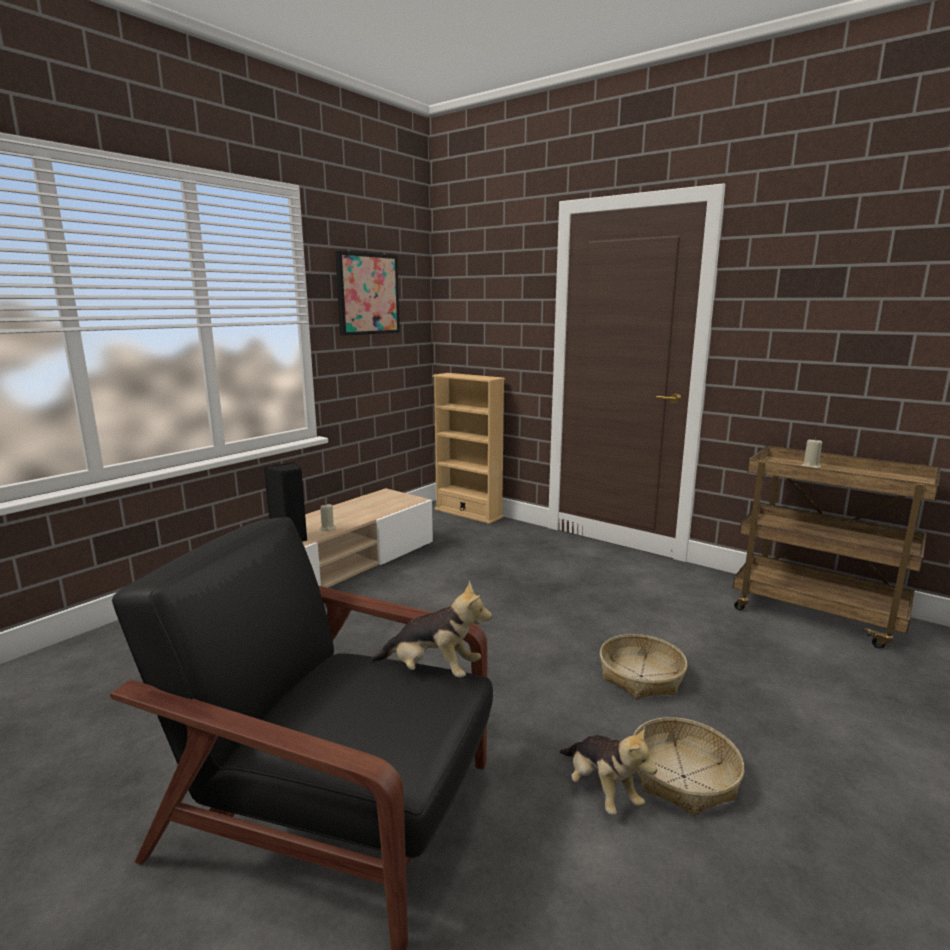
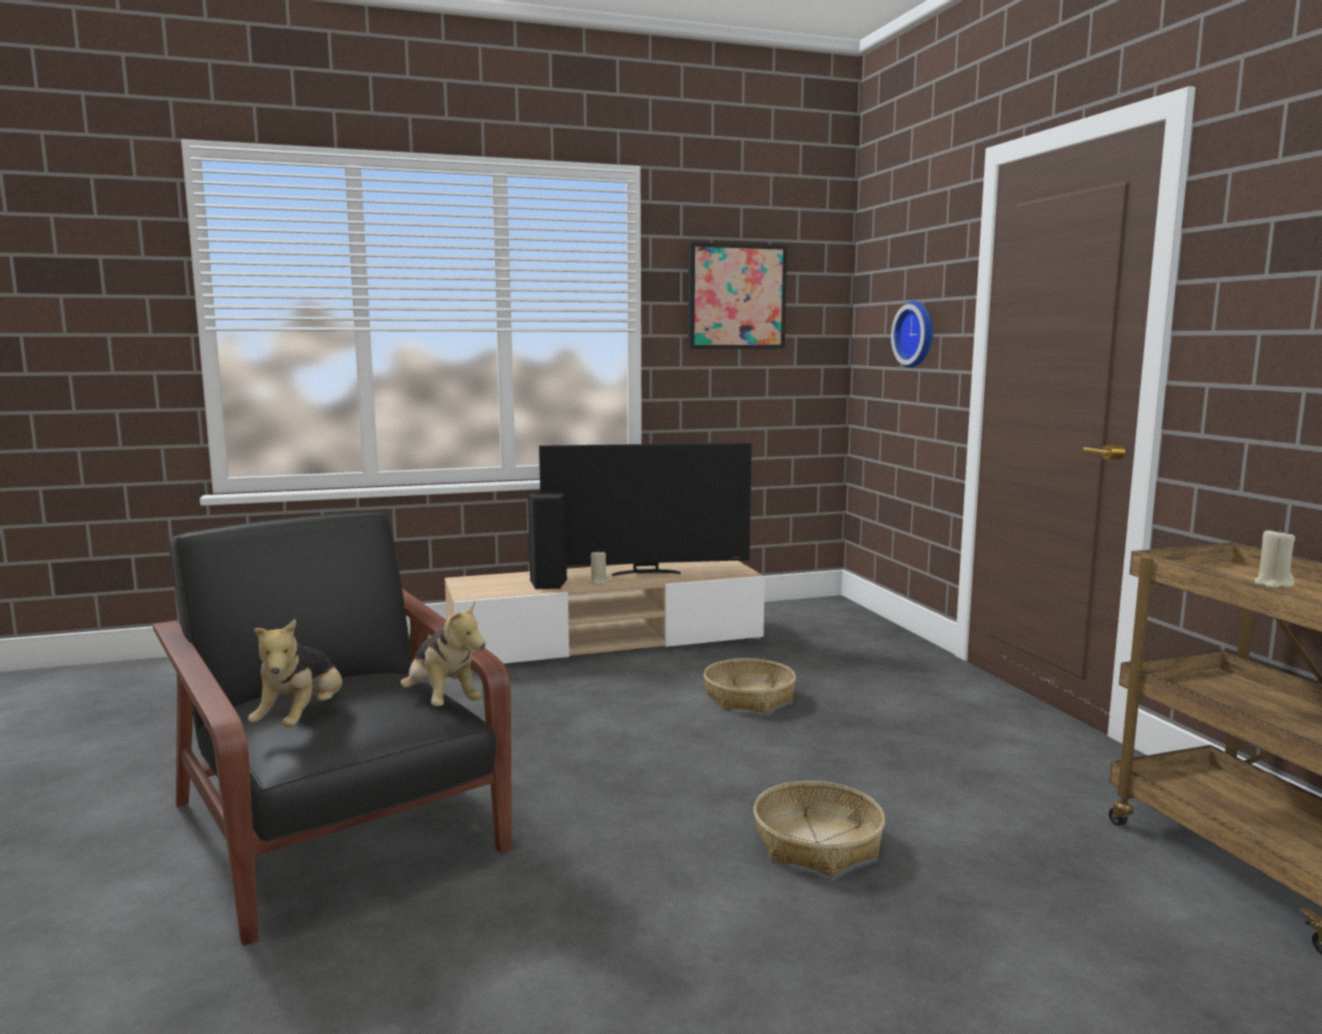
camera: 35 degrees right, 5 degrees down
(349, 513) = (646, 572): none -> television
(468, 513) = (862, 617): beige bookcase -> none
(500, 322) = (917, 334): none -> wall clock
(601, 791) = (588, 921): plush toy -> plush toy (303, 720)
(683, 776) = (704, 951): basket -> basket (749, 697)

